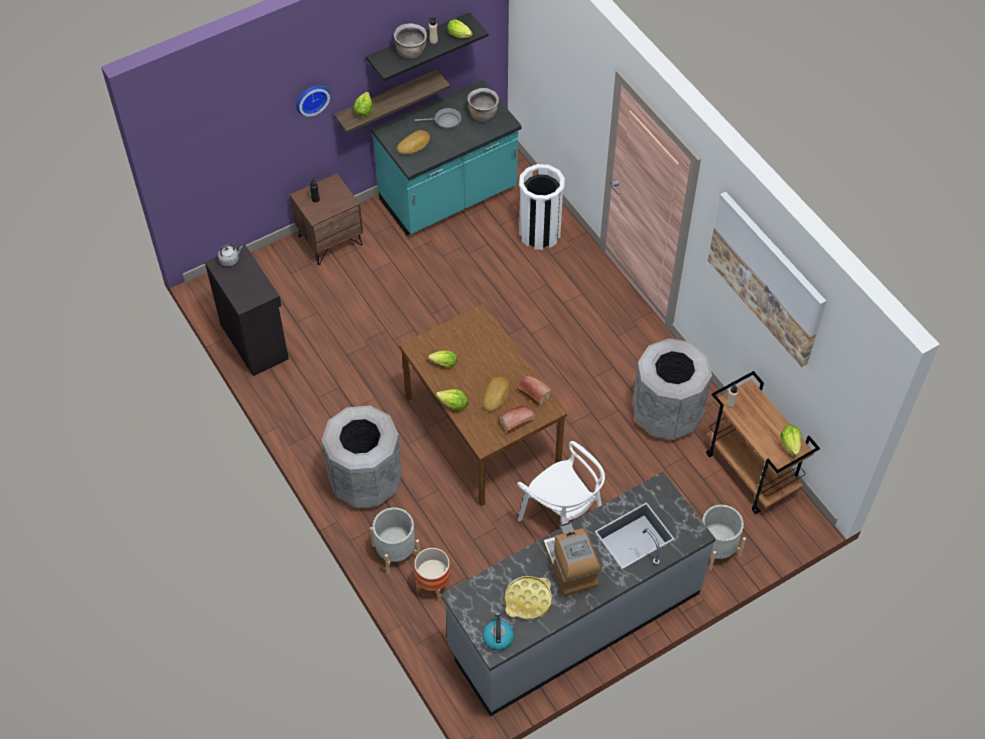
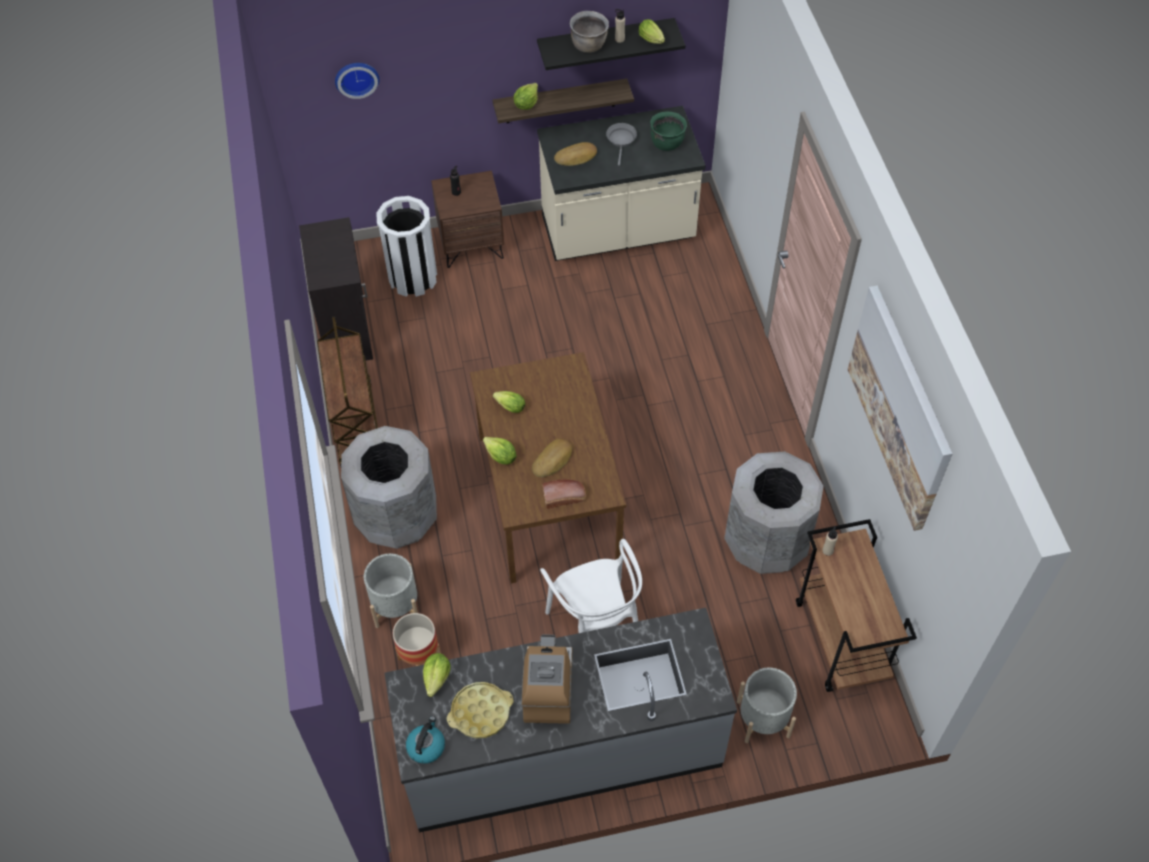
camera: 20 degrees right, 0 degrees up
(230, 259) = (326, 230): grey kettle -> none
(297, 417) = (355, 424): none -> brown cart
(311, 98) = (465, 73): wall clock -> wall clock (356, 77)
(445, 121) = (621, 141): grey frying pan -> grey frying pan turned 105 degrees counterclockwise
(449, 197) = (618, 231): turquoise counter -> beige counter
(483, 114) = (666, 143): brown cooking pot -> green cooking pot
(532, 393) = (596, 470): bread -> none
(539, 233) = (702, 297): white trash can -> white trash can (413, 278)
(790, 444) = (883, 621): lettuce -> lettuce (437, 678)

